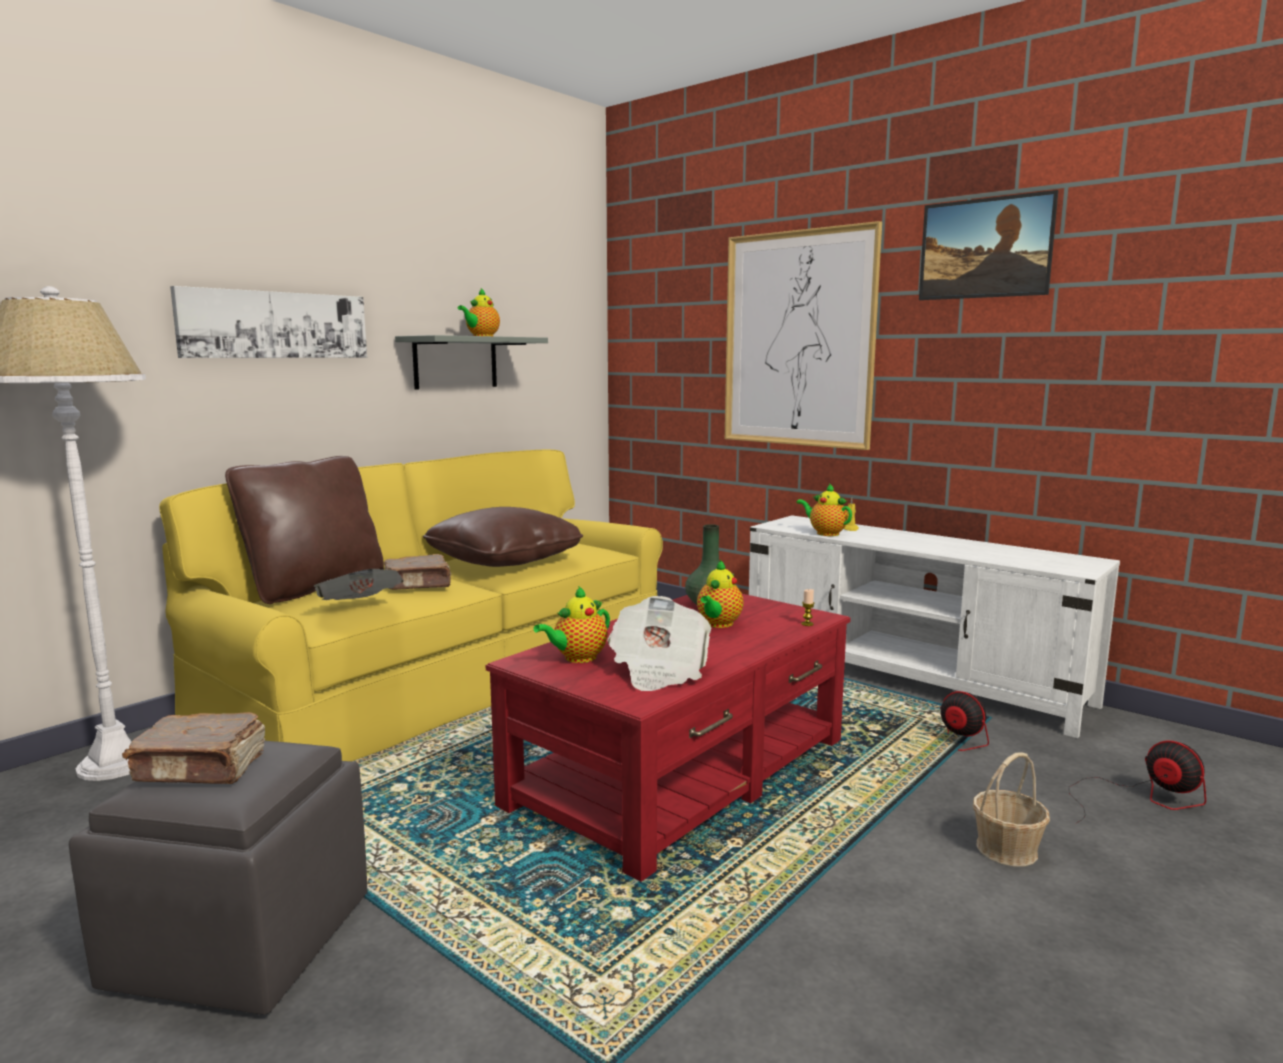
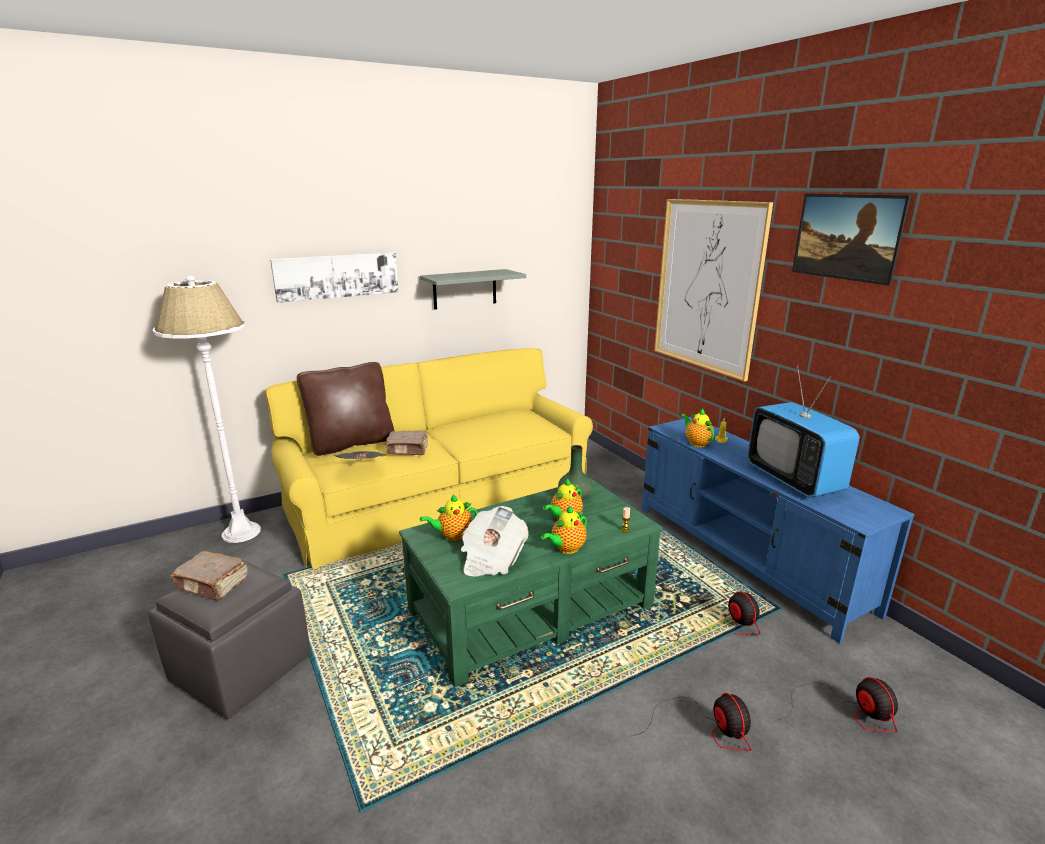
camera: 20 degrees right, 10 degrees up
(481, 336) = (481, 272): teapot -> teapot (566, 549)
(504, 560) = (476, 432): brown pillow -> none
(684, 772) = (532, 608): red coffee table -> green coffee table
(910, 677) = (747, 557): white tv stand -> blue tv stand
(970, 549) = (794, 480): none -> television
(1007, 849) = (706, 728): basket -> fan

